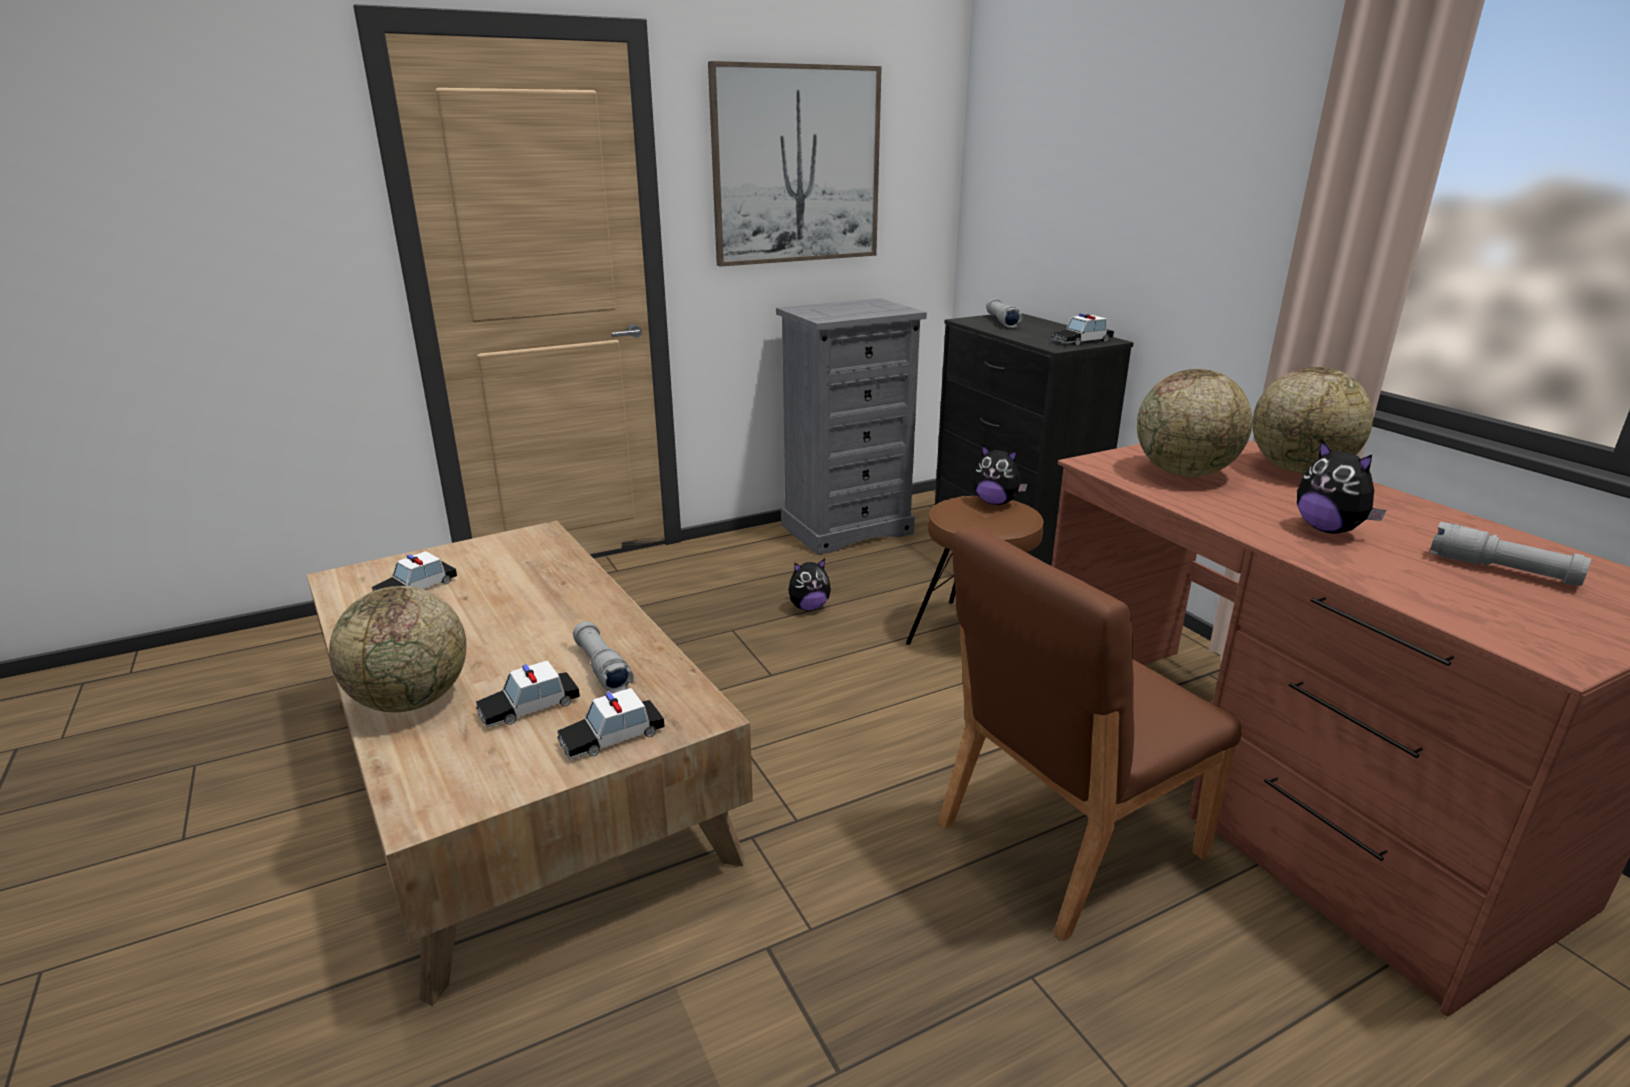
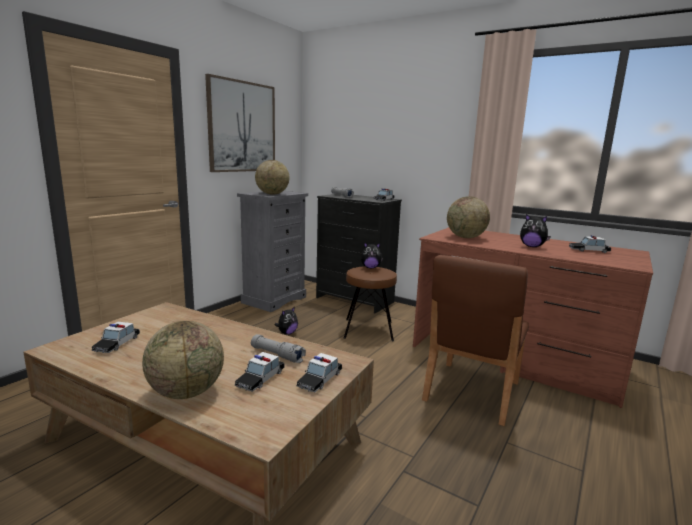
camera: 30 degrees left, 10 degrees down
(1299, 470) = (496, 234): globe -> globe (272, 194)
(1502, 570) = (588, 250): grey flashlight -> toy car

